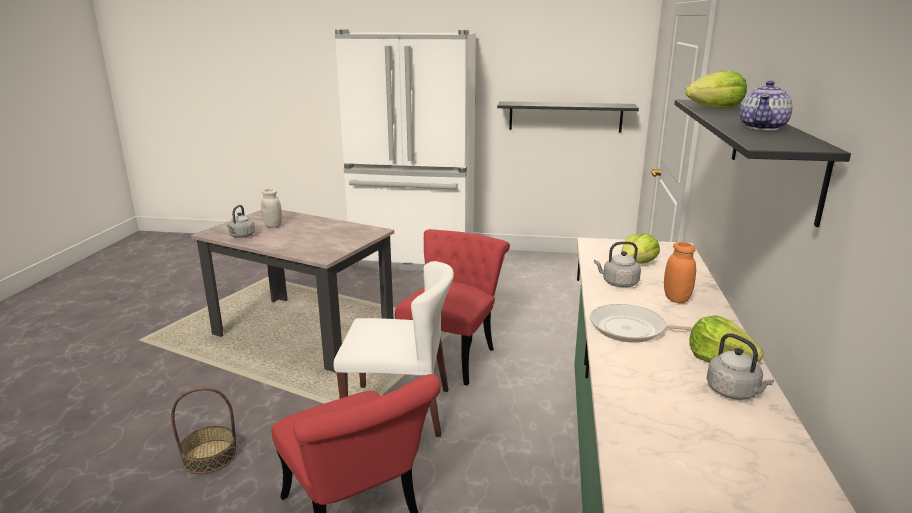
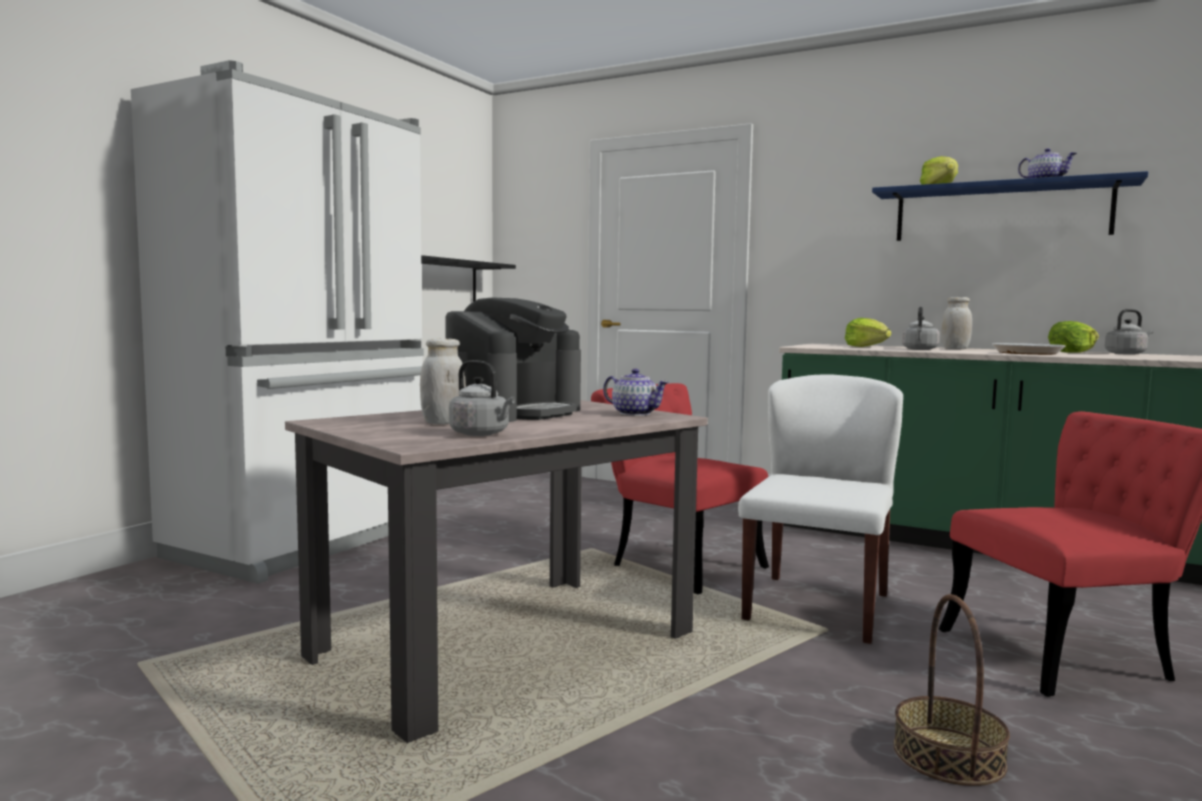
camera: 70 degrees left, 15 degrees down
(317, 229) = (514, 412): none -> coffee machine
(329, 249) = (634, 413): none -> teapot
(676, 299) = (955, 349): orange jar -> white jar
(774, 154) = (1000, 213): black shelf -> blue shelf

